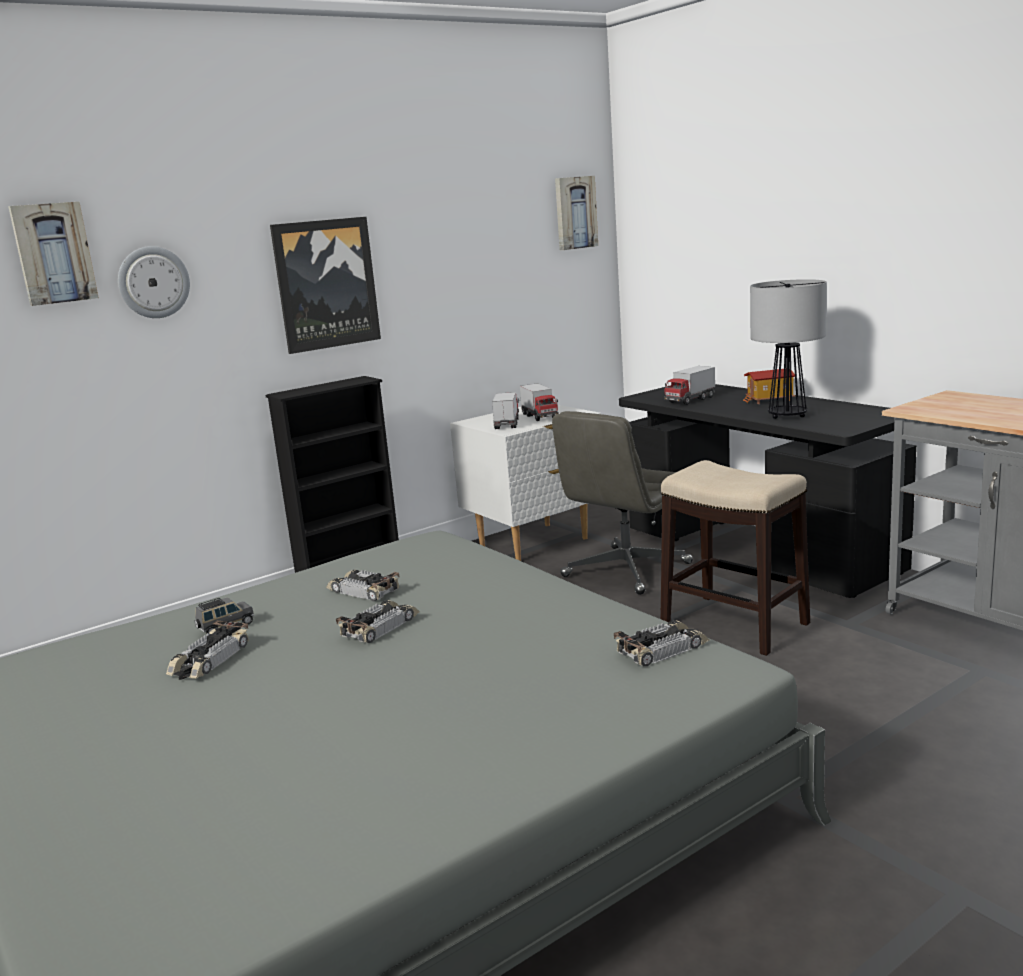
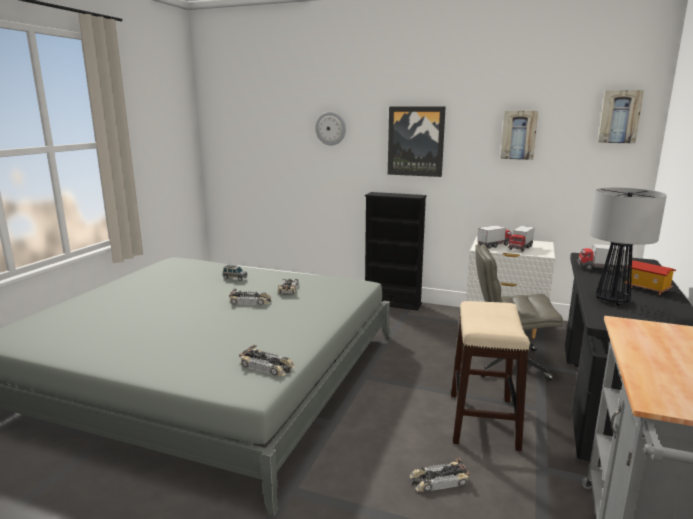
camera: 55 degrees right, 0 degrees up
(53, 253) = (294, 110): picture -> picture (518, 135)
(209, 660) = (202, 284): toy car -> toy car (438, 481)

